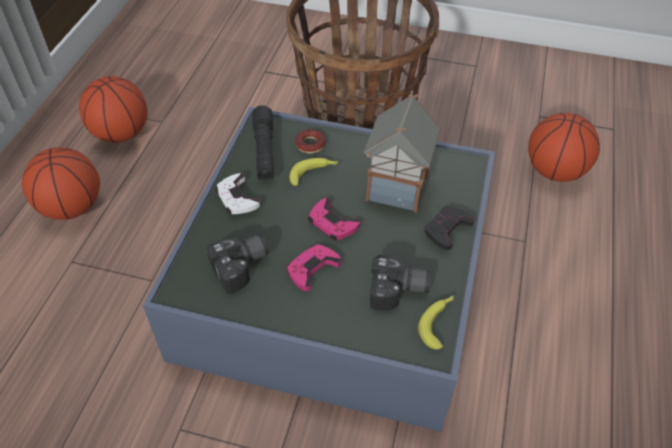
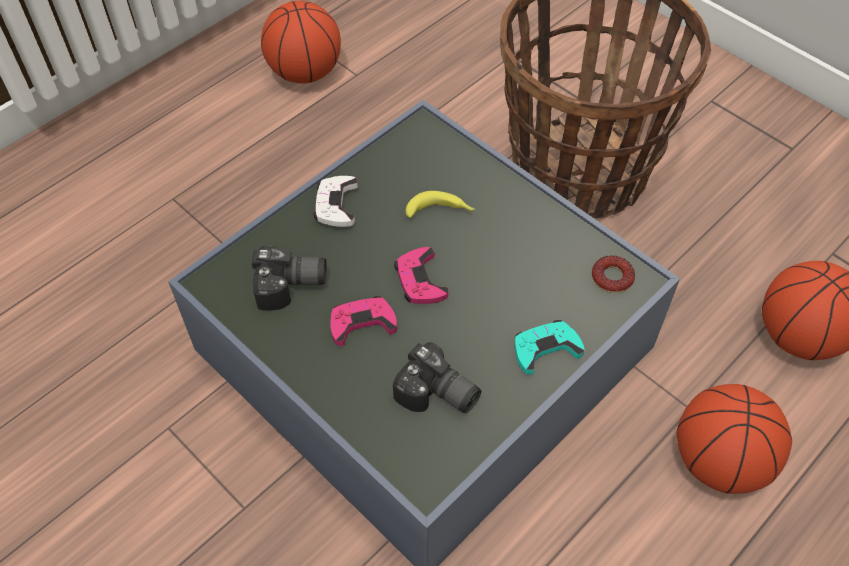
camera: 30 degrees right, 5 degrees up
(72, 208) = (207, 139): basketball -> basketball (719, 461)
(264, 150) = (403, 160): black flashlight -> none
(310, 144) = (461, 174): donut -> donut (612, 278)
(397, 190) = (522, 274): toy house -> none
(439, 322) = (456, 453): banana -> none
(447, 229) = (545, 349): black game controller -> turquoise game controller

